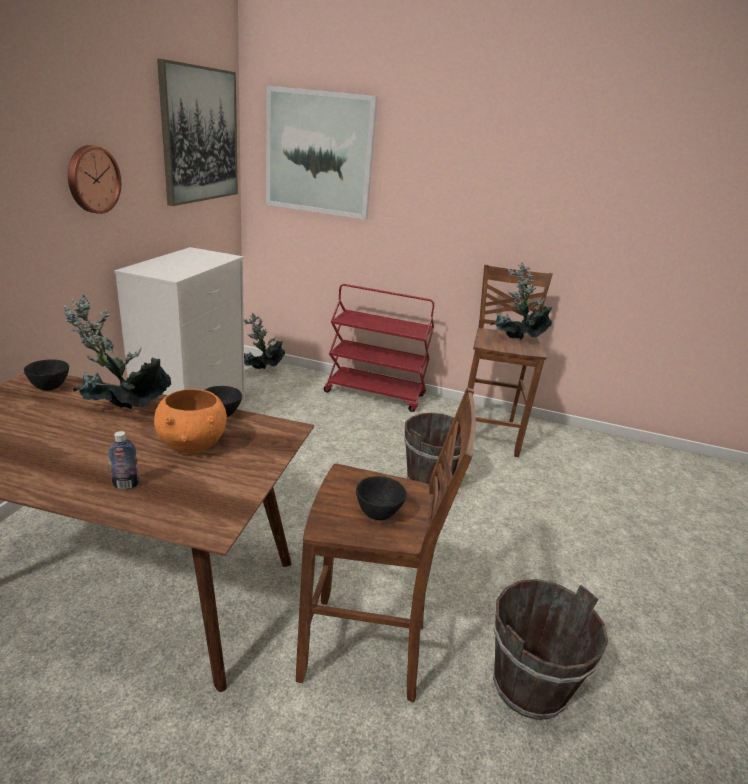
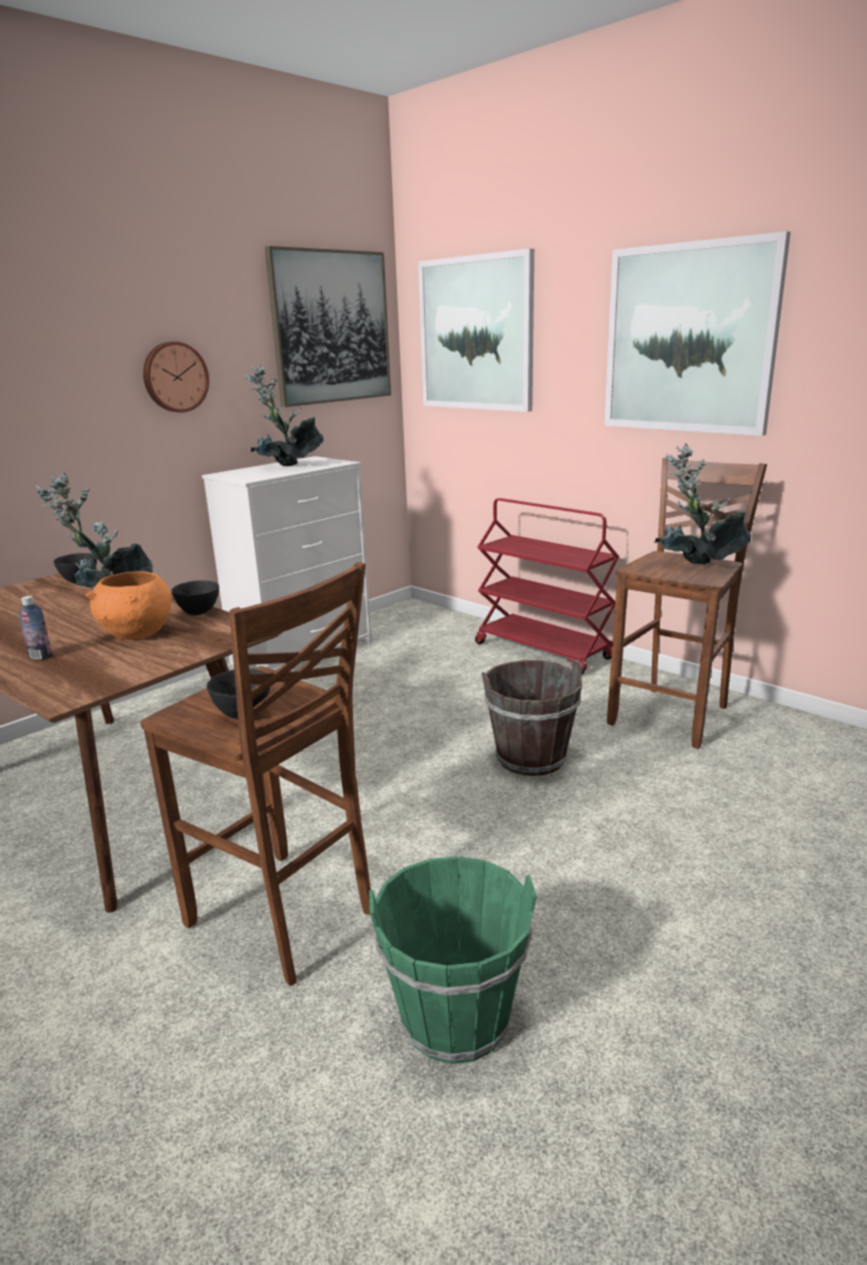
camera: 30 degrees right, 5 degrees down
(261, 371) = (416, 616): potted plant -> potted plant (286, 467)
(497, 183) = (689, 339): none -> picture
(528, 685) = (456, 1017): brown bucket -> green bucket

